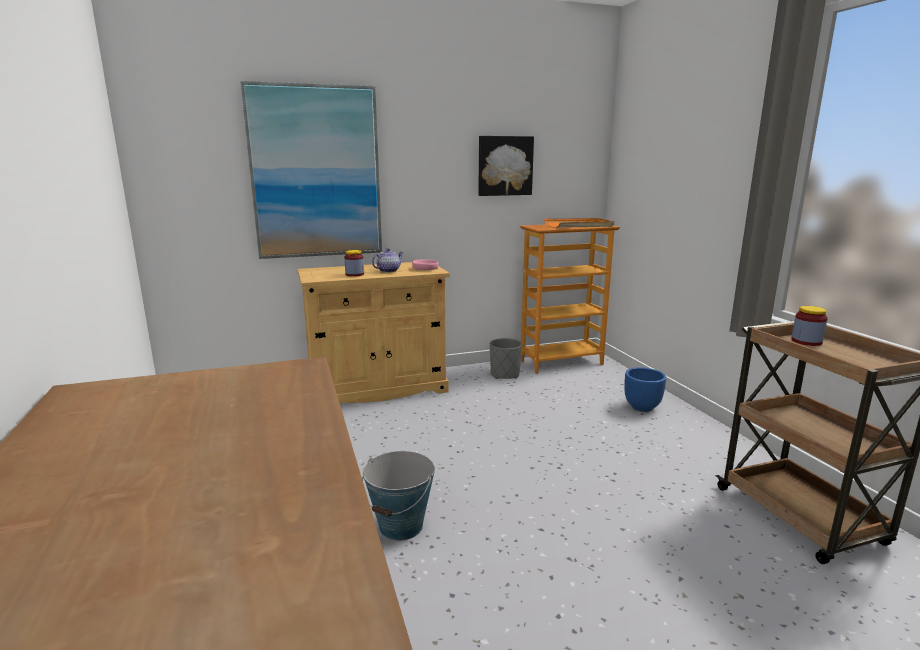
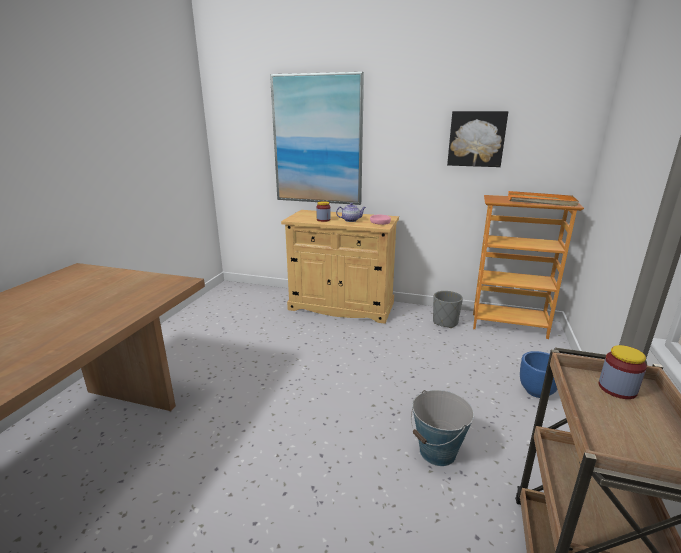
camera: 35 degrees right, 5 degrees up
(401, 526) = (244, 408): bucket -> bucket (437, 452)

